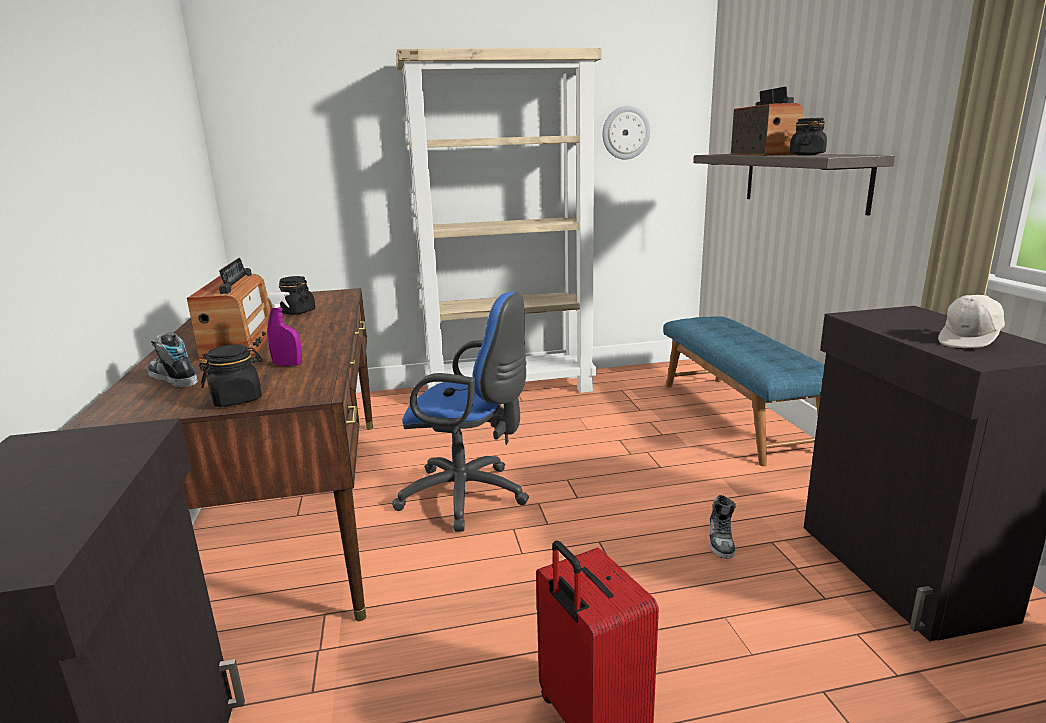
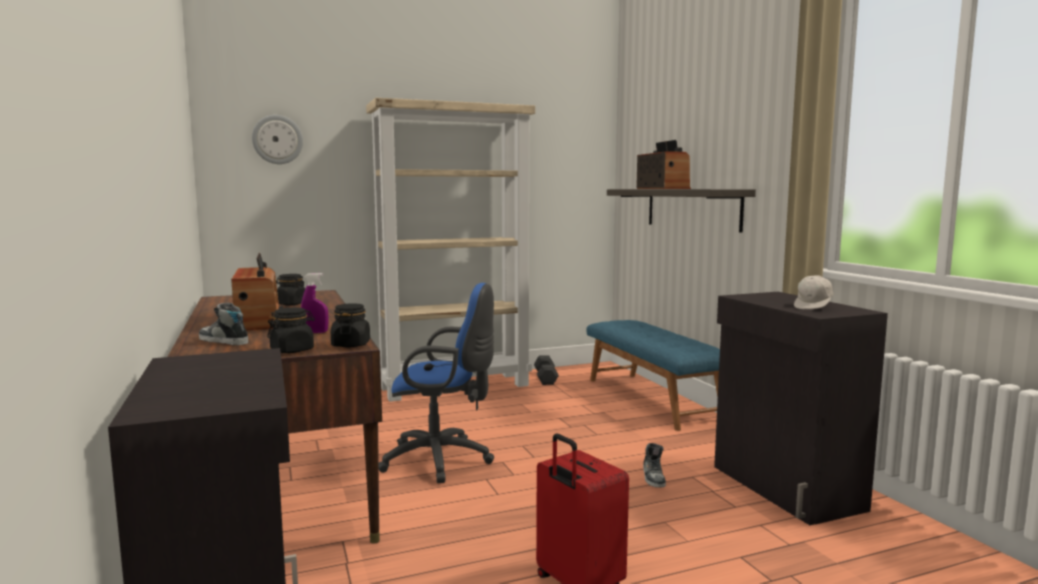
camera: 10 degrees left, 10 degrees down
(614, 381) = (545, 378): none -> grey dumbbell
(625, 133) = (550, 171): wall clock -> wall clock (277, 139)
(806, 155) = (694, 188): black jar -> black jar (351, 344)

